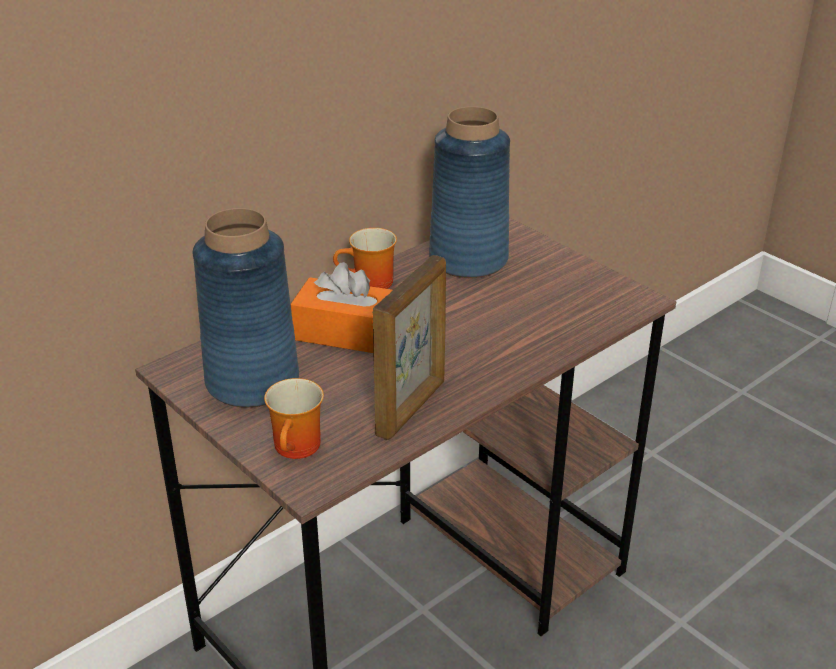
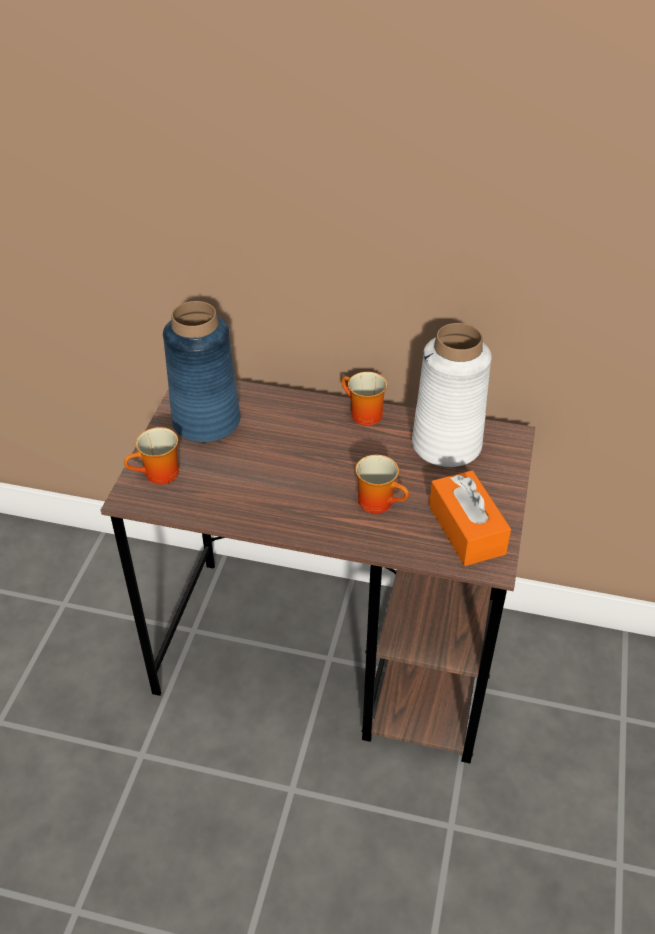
camera: 55 degrees right, 10 degrees up
(348, 333) = (294, 435): orange tissue box -> orange tissue box (466, 529)
(412, 408) = (240, 504): picture frame -> none
(469, 259) = (447, 445): blue vase -> white vase
(502, 323) = (380, 501): none -> mug

